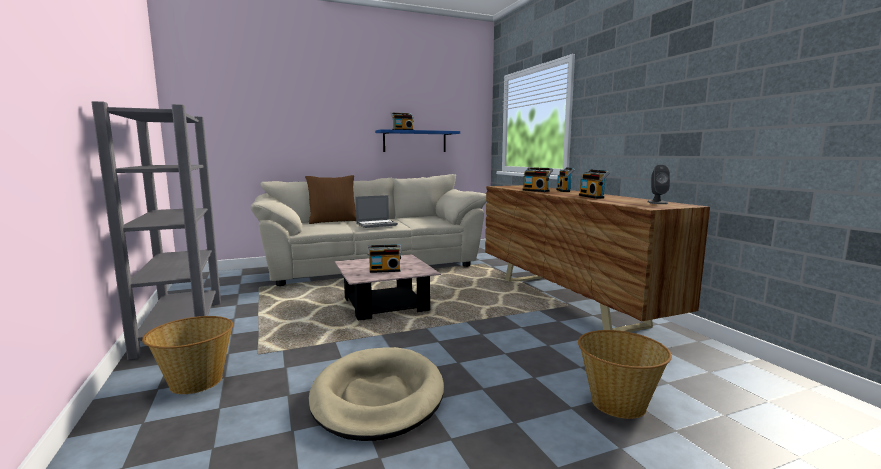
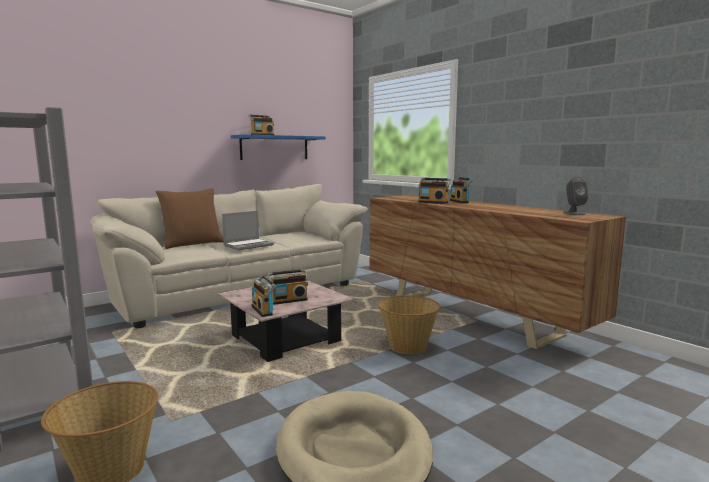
camera: 15 degrees left, 0 degrees up
(592, 197) = (502, 208): radio -> radio (263, 310)
(618, 403) = (591, 419): basket -> basket (408, 346)

